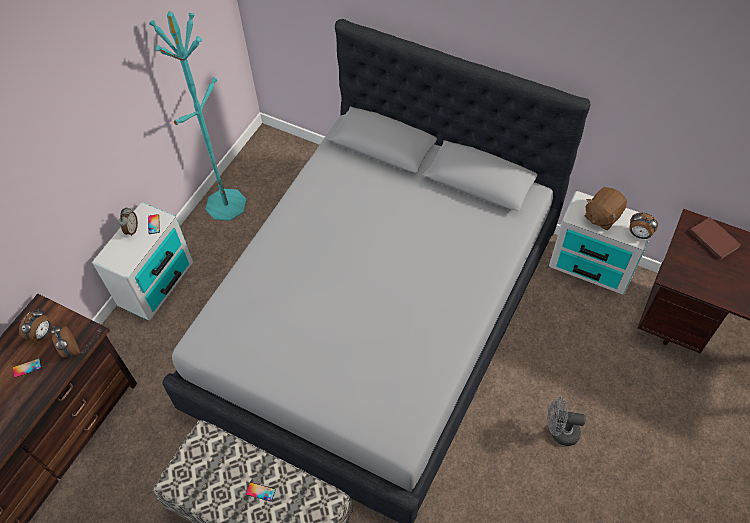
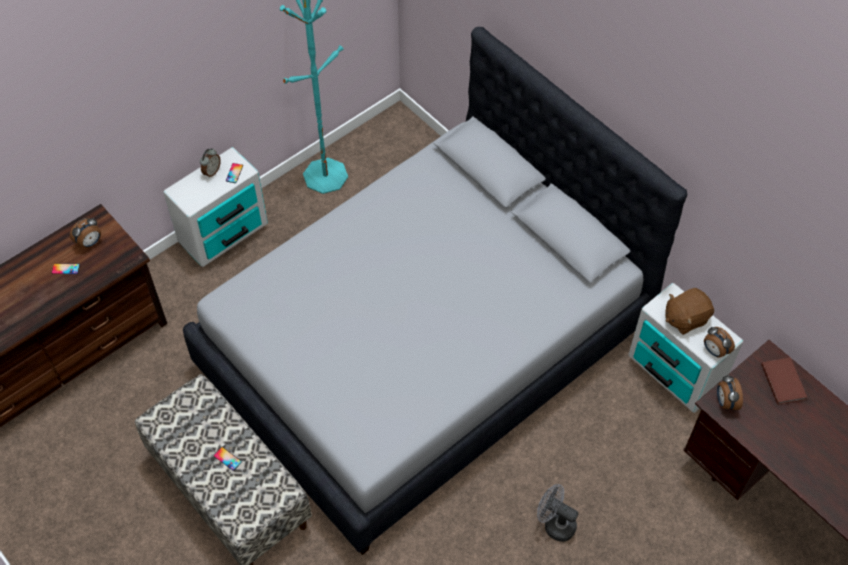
camera: 20 degrees right, 0 degrees up
(70, 350) = (108, 266): alarm clock -> alarm clock (725, 402)

